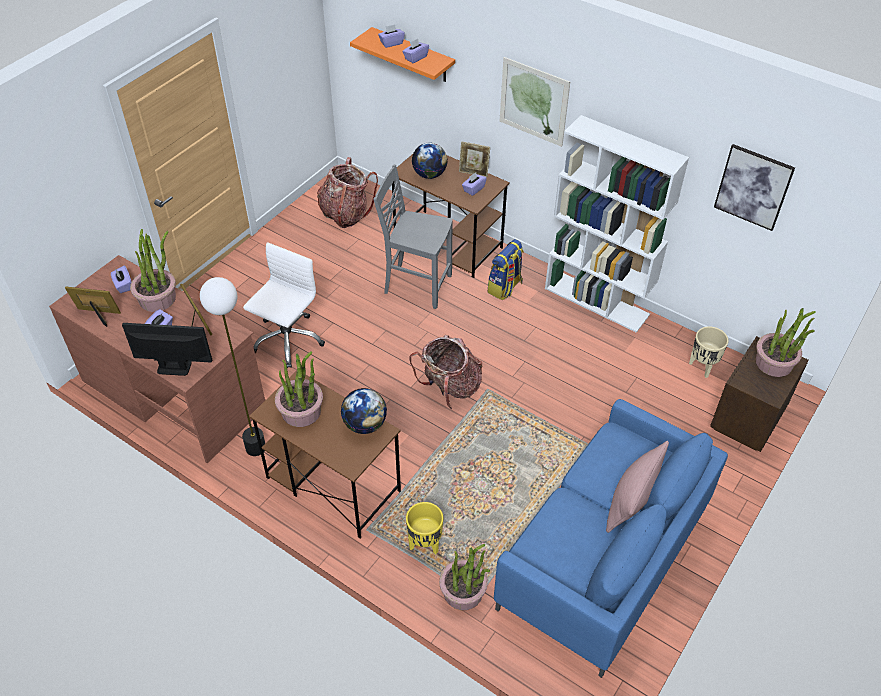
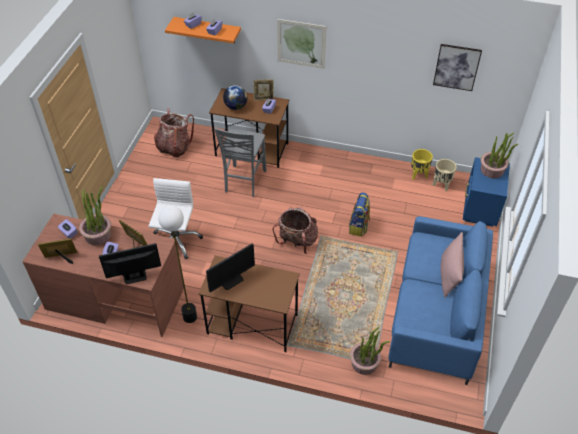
camera: 20 degrees left, 0 degrees up
(301, 411) = (231, 280): potted plant -> monitor
(365, 424) = (276, 276): globe -> none
(416, 284) = (244, 182): grey chair -> grey chair turned 75 degrees counterclockwise
(424, 544) = (327, 342): yellow planter -> yellow planter (418, 175)
(505, 288) = (301, 169): backpack -> backpack (359, 226)
(597, 301) = (362, 162): white bookcase -> none
(746, 420) = (479, 210): brown nightstand -> blue nightstand

